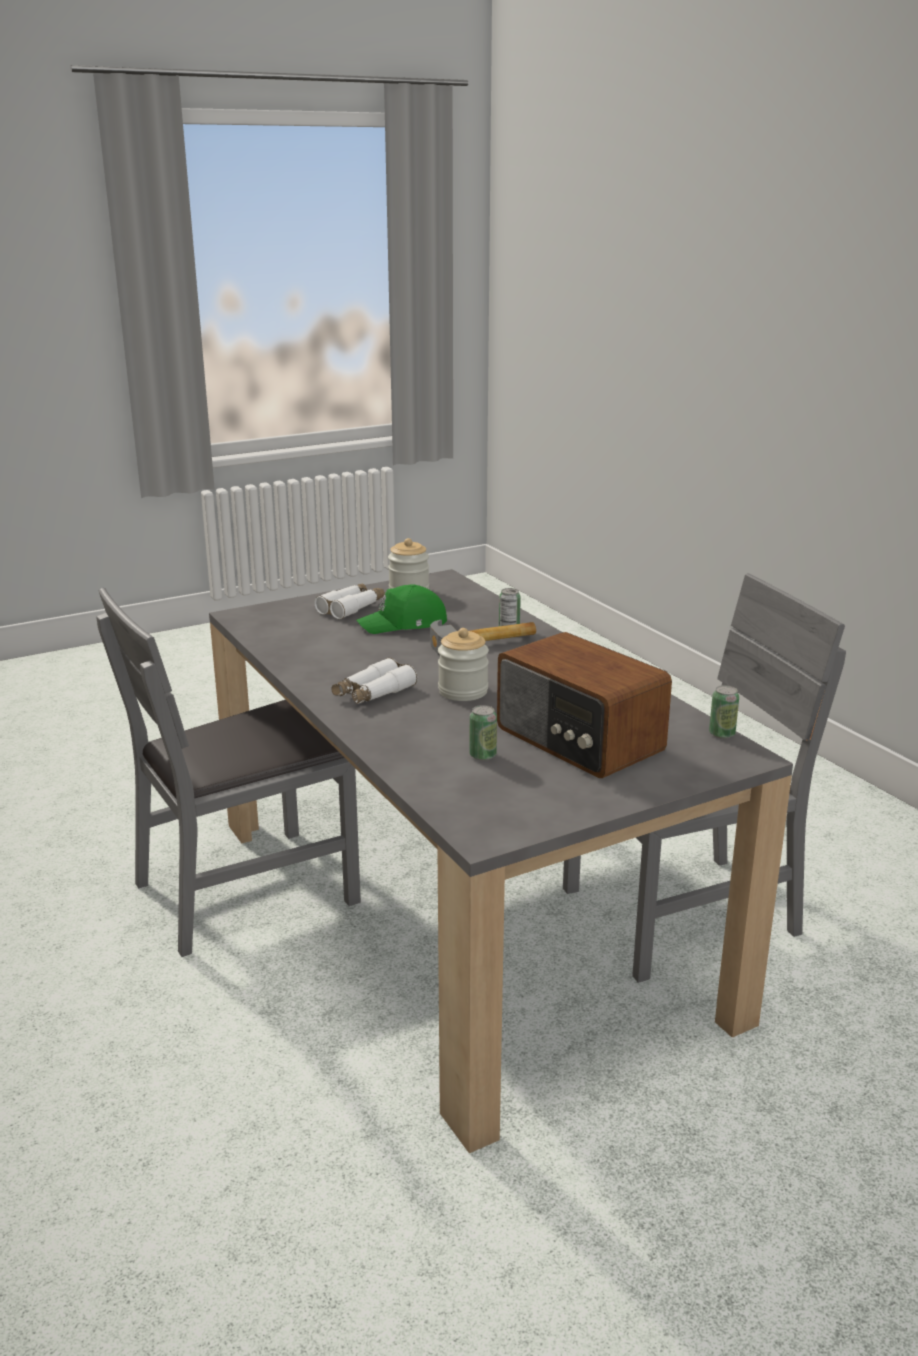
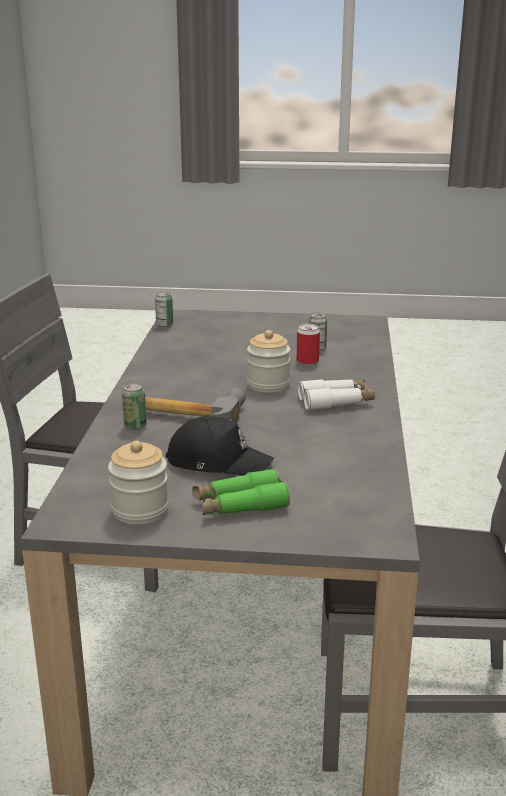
camera: 145 degrees left, 0 degrees up
(351, 608) = (240, 505): white binoculars -> green binoculars
(404, 624) = (218, 461): green cap -> black cap
(465, 732) = (307, 361): none -> can
(578, 740) = (248, 341): radio -> none

